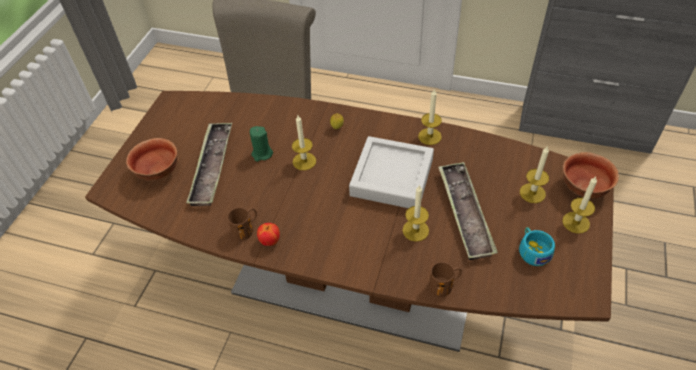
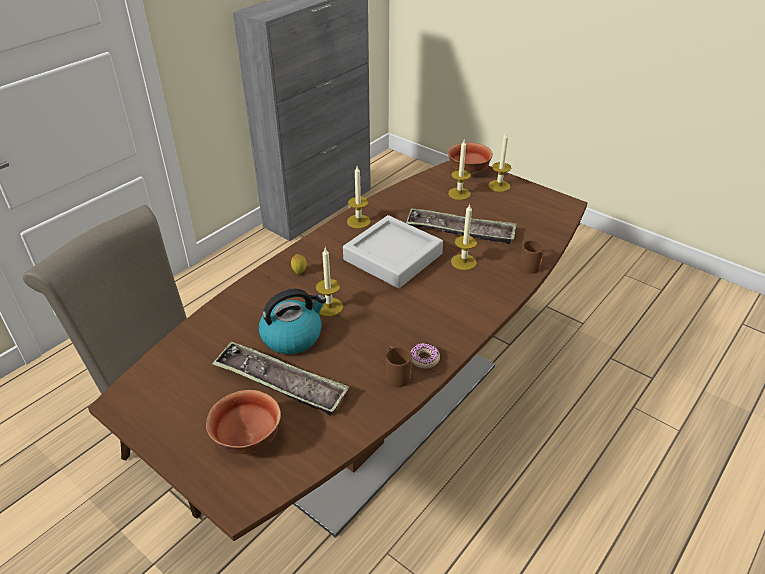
camera: 70 degrees left, 10 degrees down
(262, 154) = (292, 336): green candle -> kettle
(270, 241) = (424, 359): apple -> donut
(533, 250) = (515, 212): turquoise cup -> none

